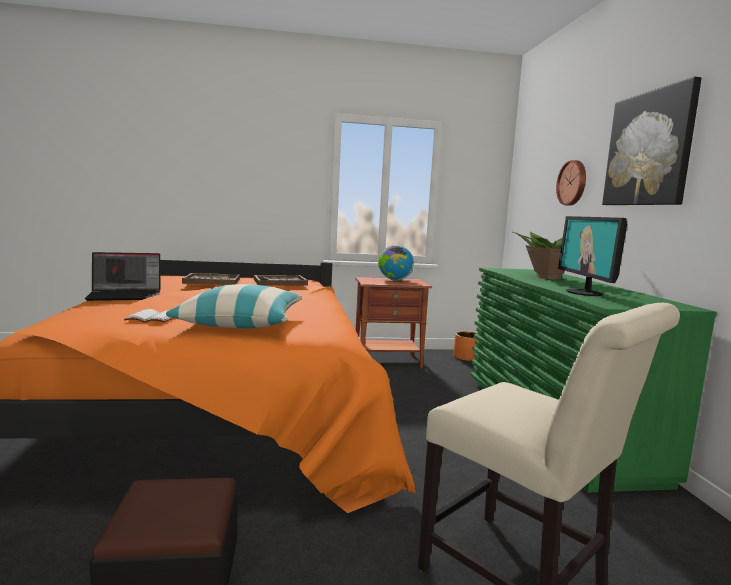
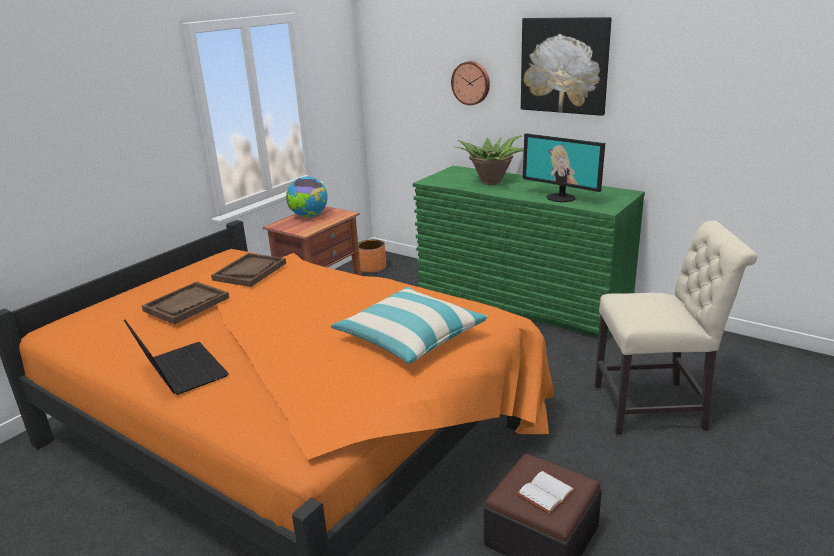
camera: 45 degrees left, 15 degrees up
(126, 296) = (179, 371): laptop -> laptop turned 60 degrees counterclockwise
(154, 318) = (345, 374): white book -> white book (545, 492)

